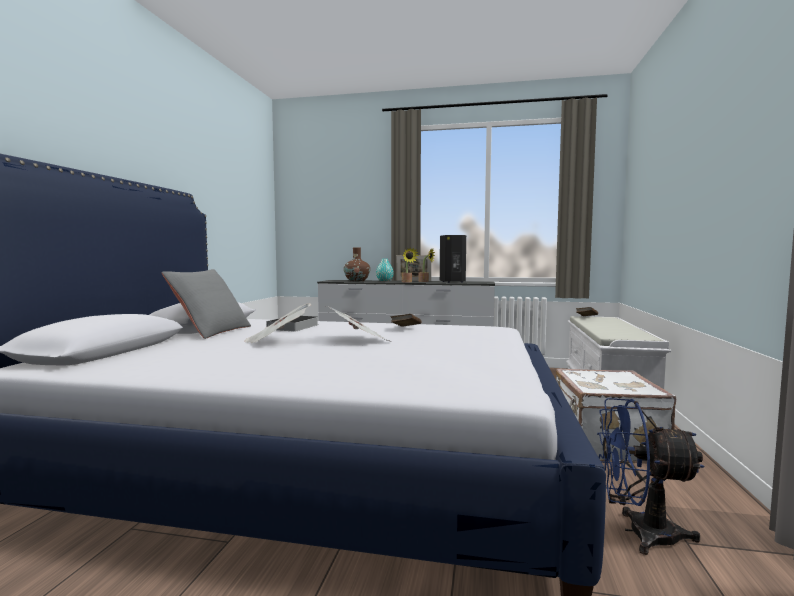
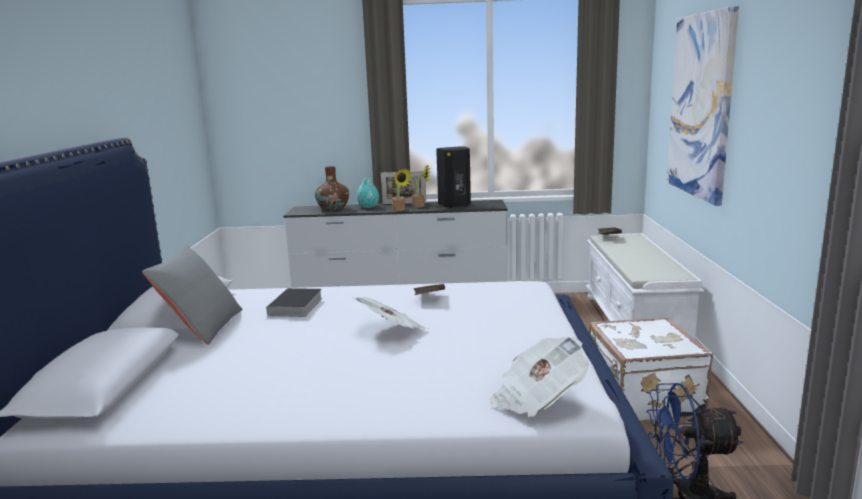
camera: 10 degrees left, 10 degrees up
(277, 341) = (299, 341): newspaper -> newspaper (537, 398)
(666, 188) = (701, 106): none -> picture

